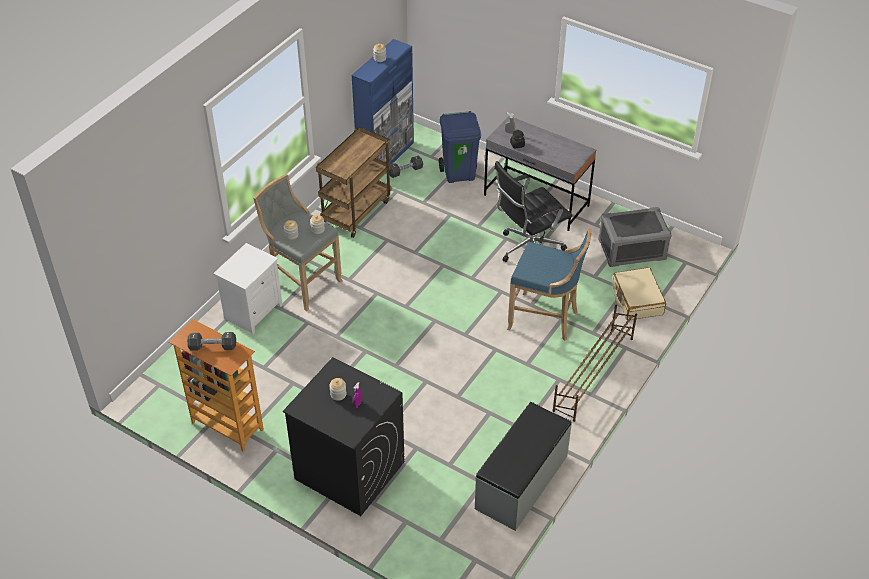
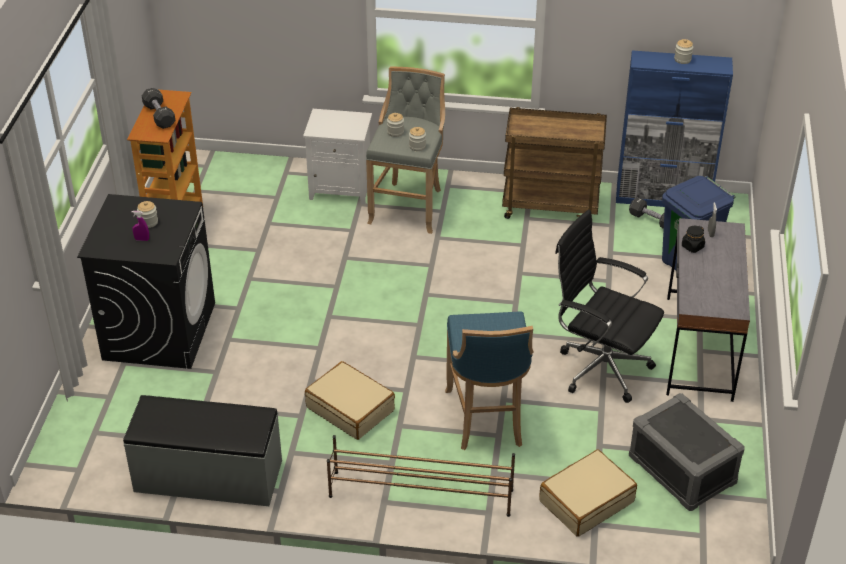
camera: 65 degrees right, 5 degrees down
(497, 384) = (350, 409): none -> beige suitcase

